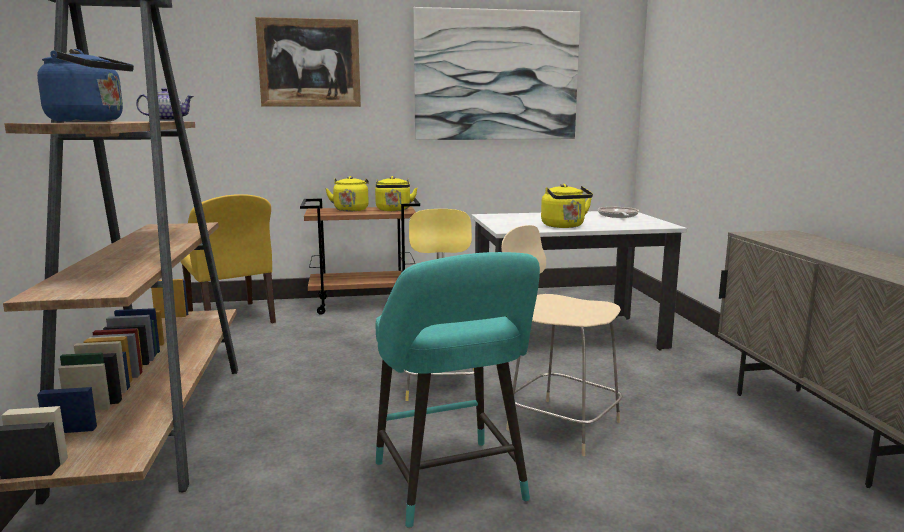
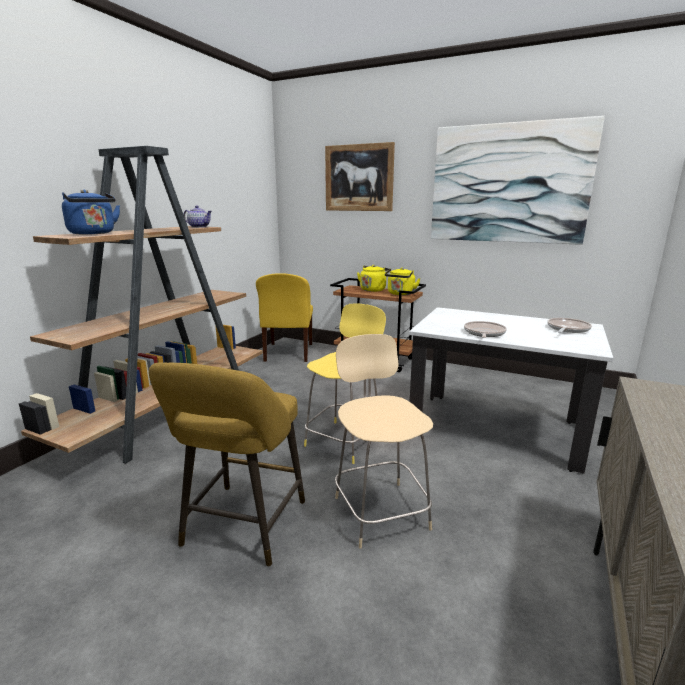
camera: 35 degrees right, 5 degrees up
(452, 487) = (242, 528): turquoise stool -> yellow stool
(564, 226) = (484, 333): yellow kettle -> frying pan

